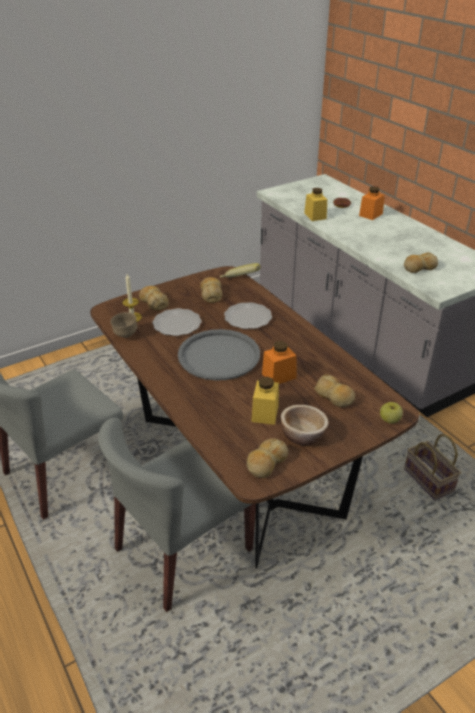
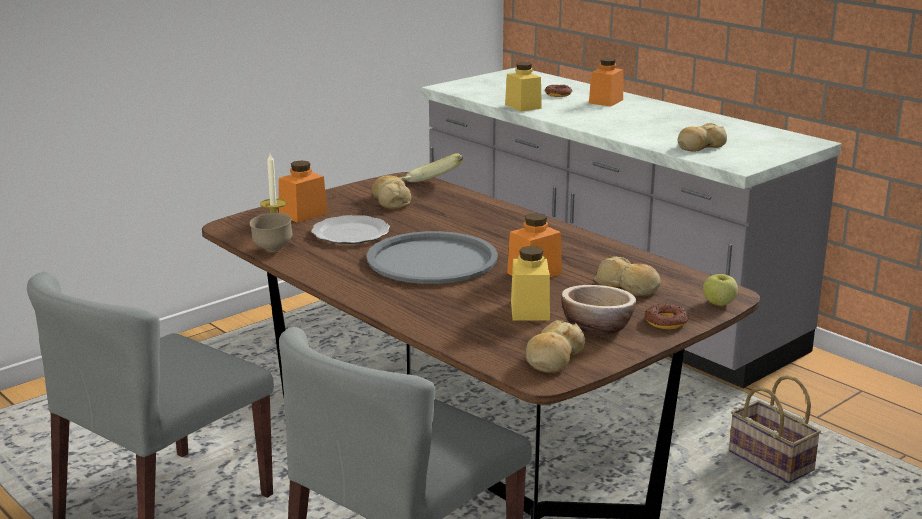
camera: 10 degrees left, 15 degrees down
(154, 302) = (303, 214): bread -> orange jar
(247, 317) = (459, 220): plate -> none
(349, 435) = (666, 322): none -> donut

